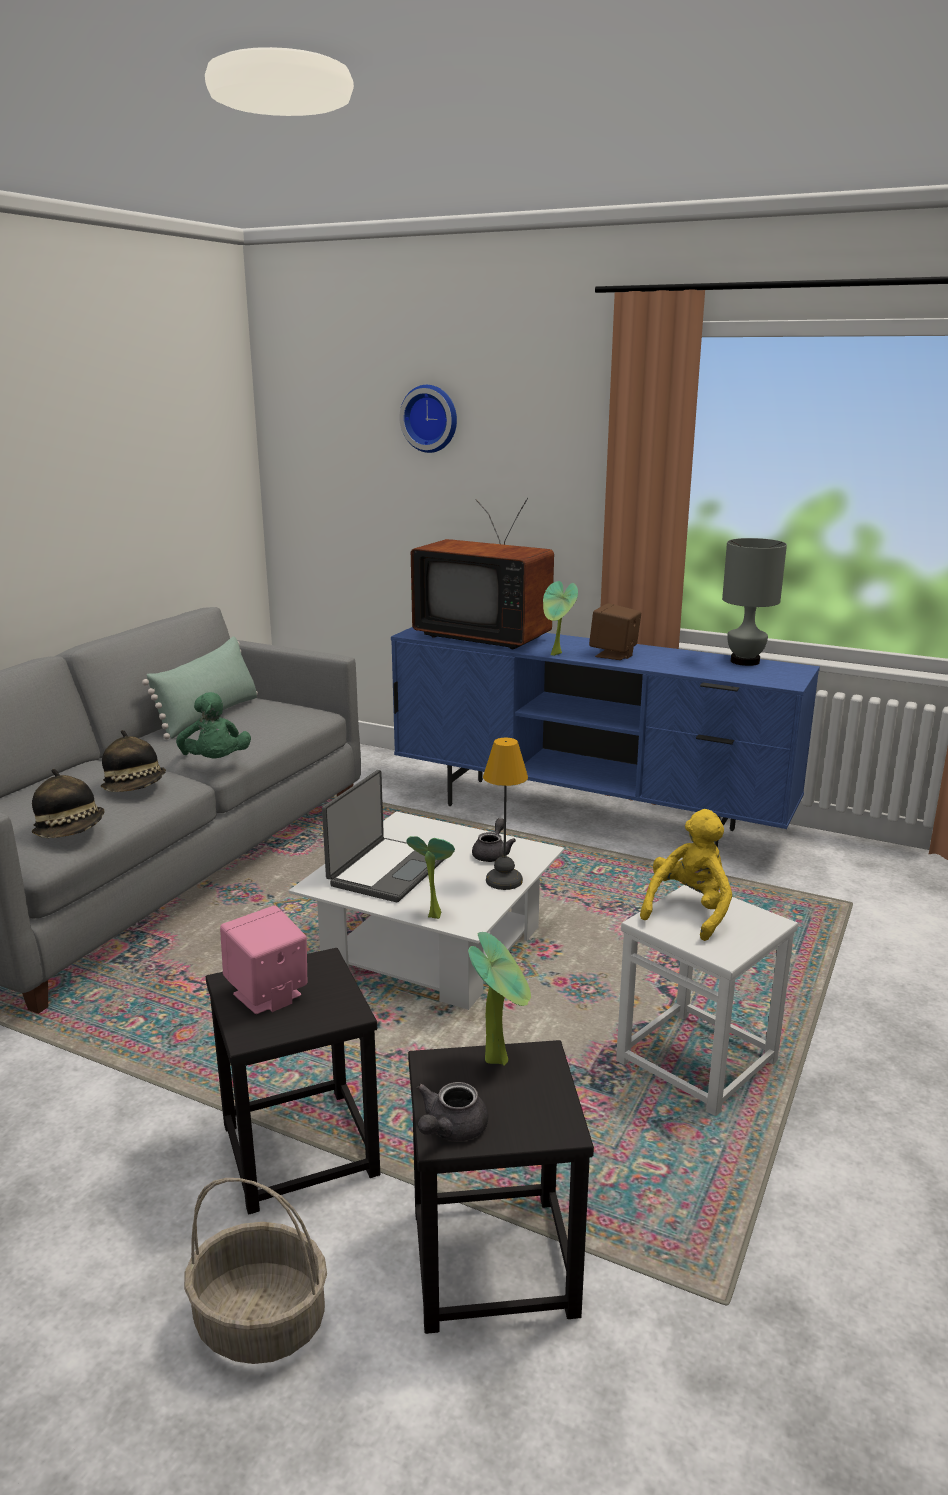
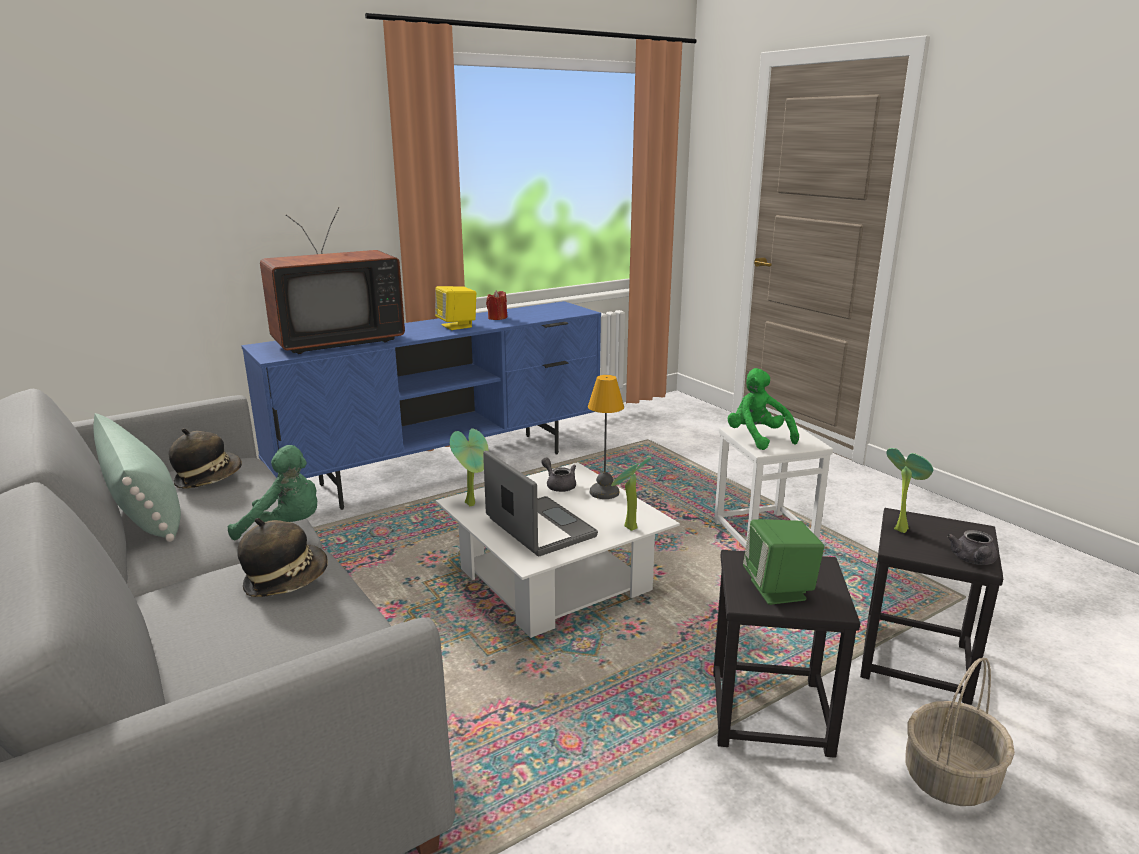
camera: 60 degrees left, 0 degrees up
(71, 831) = (353, 636): hat -> hat (208, 478)
(267, 995) = (779, 590): pink speaker -> green speaker
(430, 418) = (185, 138): wall clock -> none
(450, 1130) = (973, 560): grey teapot -> grey teapot turned 45 degrees clockwise
(557, 655) = (426, 336): potted plant -> potted plant (473, 503)
(614, 655) = (457, 326): brown speaker -> yellow speaker
(676, 660) = (497, 318): none -> red candle
(689, 911) = (757, 438): yellow plush toy -> green plush toy
(745, 661) = (529, 308): grey table lamp -> none

